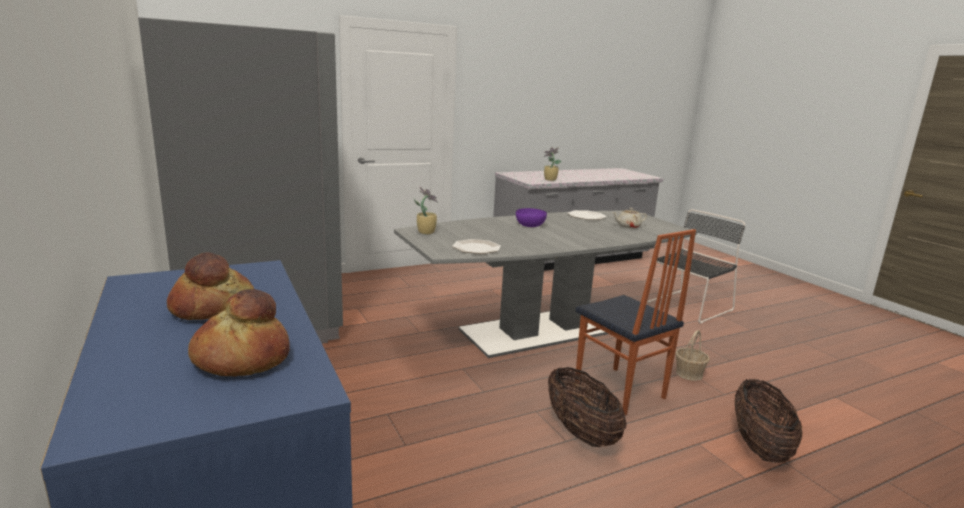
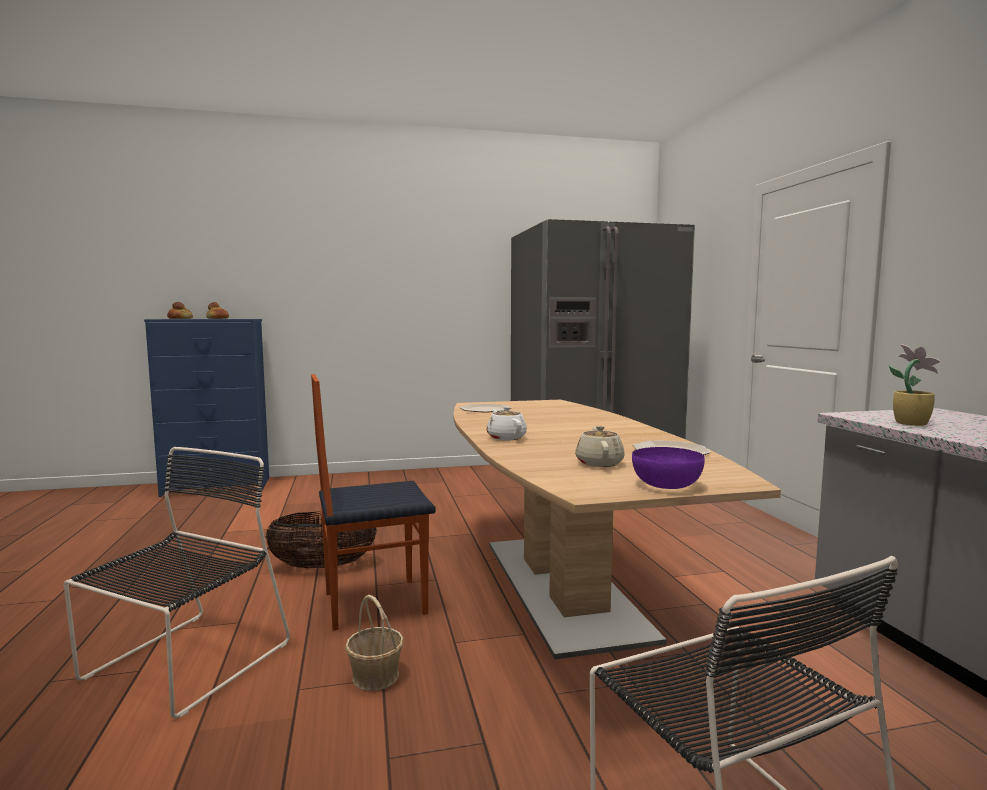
camera: 105 degrees right, 10 degrees down
(426, 232) = (546, 403): potted plant -> none
(530, 225) = (587, 426): purple bowl -> purple bowl (666, 485)
(543, 330) = (562, 587): grey dining table -> brown dining table
(590, 240) = (506, 438): none -> white teapot
(759, 446) = (183, 664): basket -> black chair

